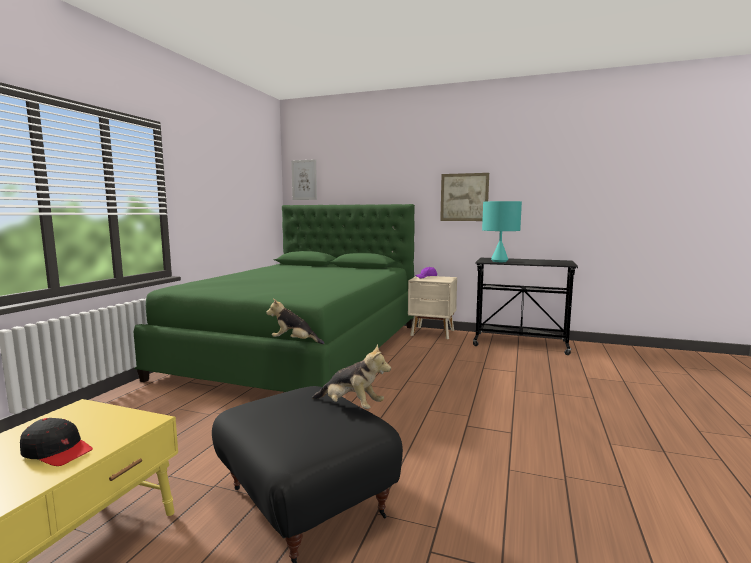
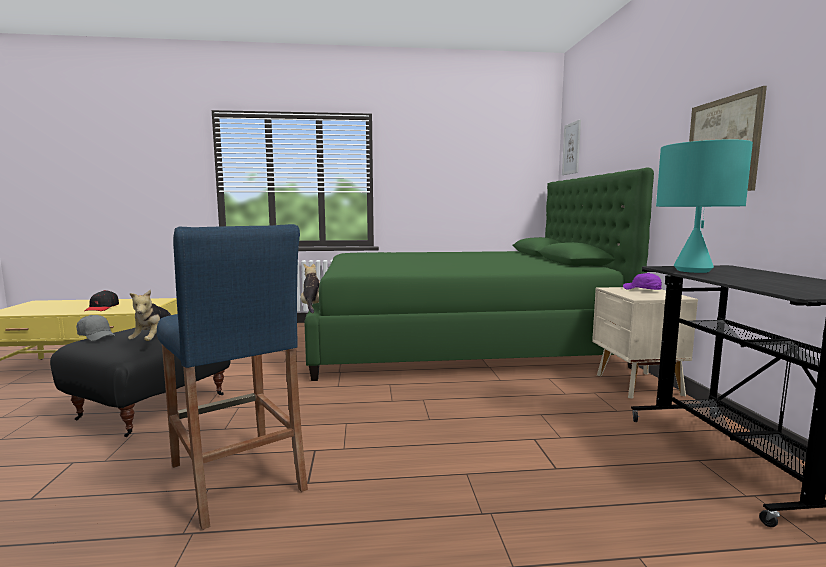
camera: 65 degrees right, 0 degrees up
(291, 439) = (97, 336): none -> grey cap
(495, 457) = (236, 476): none -> blue stool

